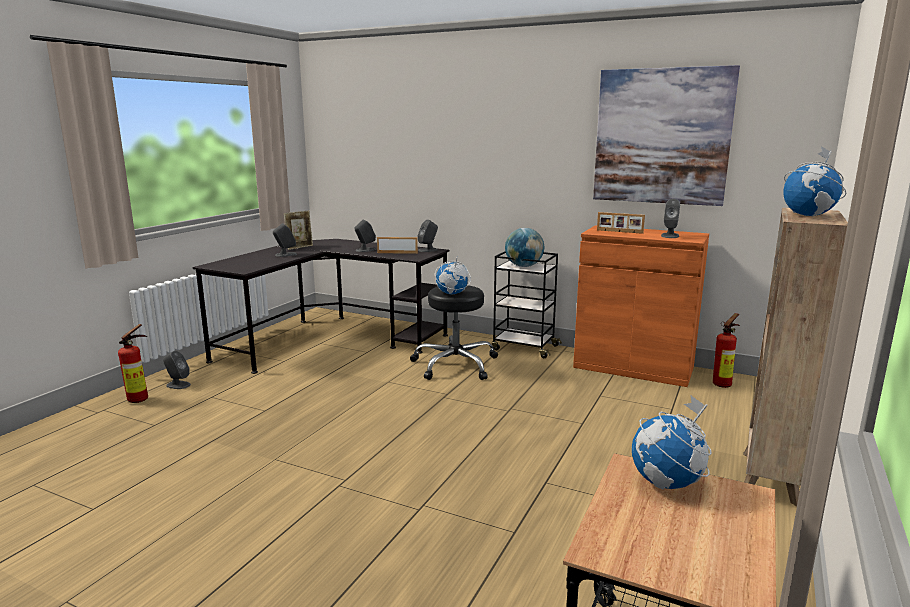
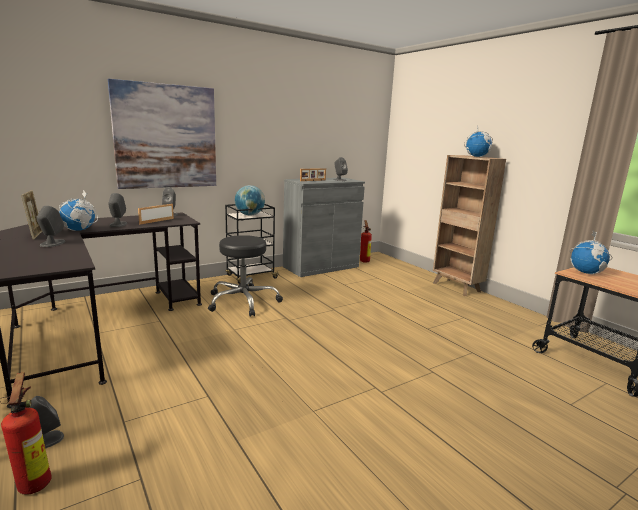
camera: 60 degrees left, 0 degrees up
(452, 294) = (250, 242): globe -> globe (79, 230)
(633, 367) = (321, 267): orange cabinet -> grey cabinet
(661, 137) = (318, 118): picture -> picture (166, 137)

